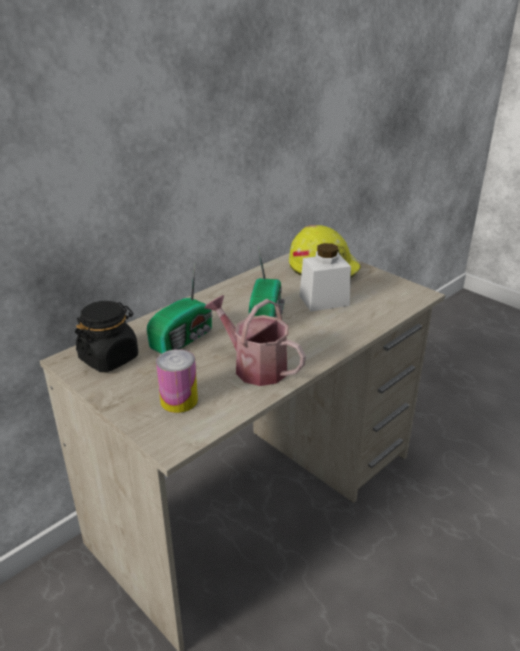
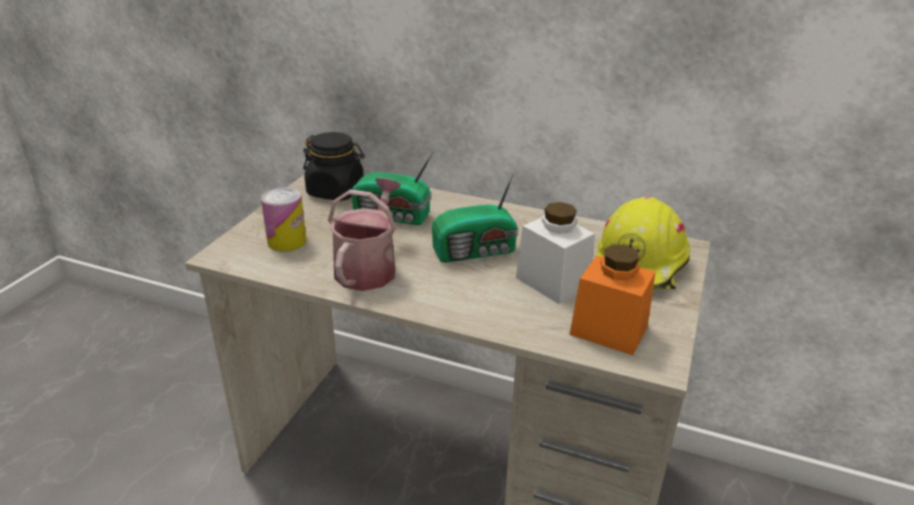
camera: 65 degrees right, 0 degrees up
(384, 298) = (608, 330): none -> orange jar

